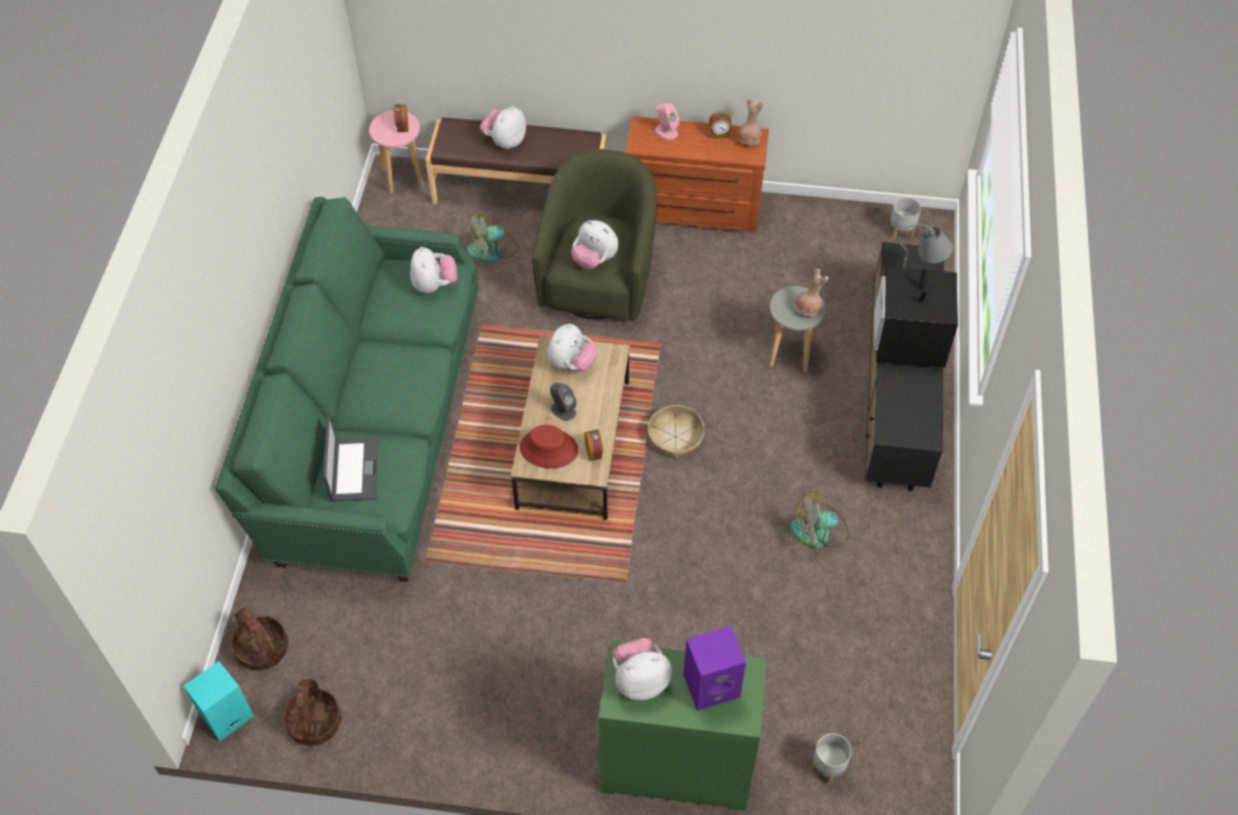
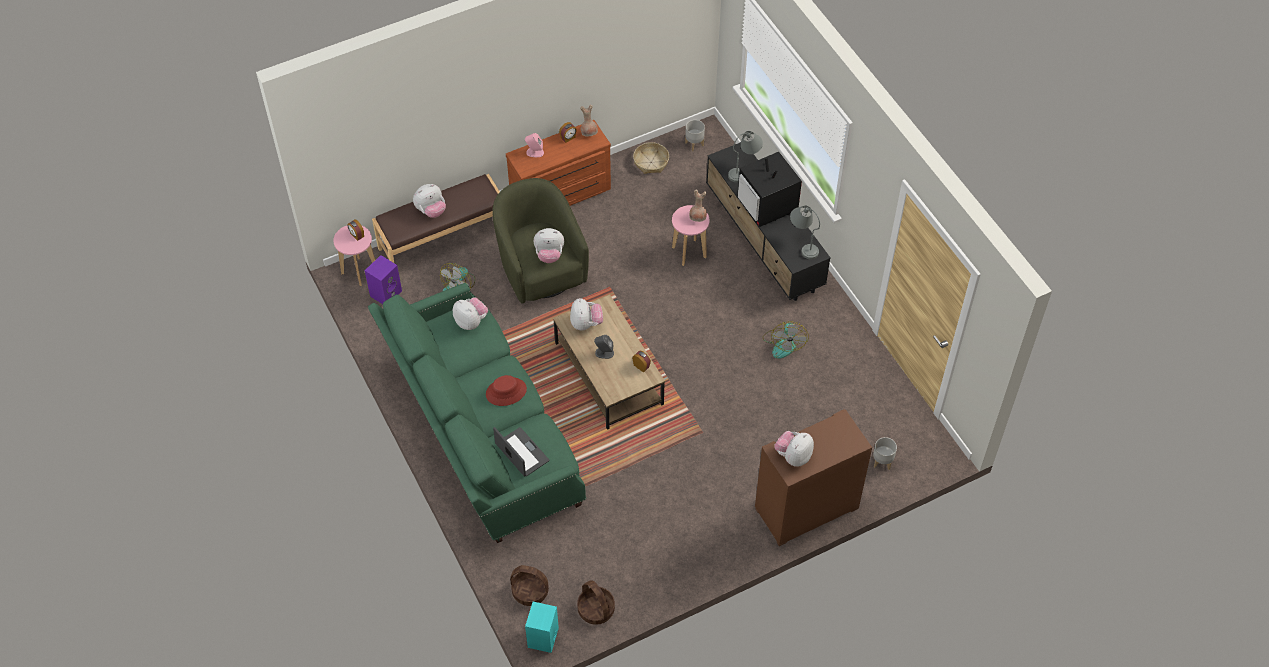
camera: 35 degrees left, 0 degrees up
(505, 141) = (431, 211): plush toy -> plush toy turned 120 degrees counterclockwise
(548, 449) = (615, 379): red hat -> red hat (506, 392)
(675, 436) = (663, 336): basket -> basket (651, 162)
(675, 766) = (806, 509): green cabinet -> brown cabinet
(712, 684) = (829, 437): purple speaker -> purple speaker (386, 293)
(790, 355) = (689, 252): grey stool -> pink stool
(819, 532) = (783, 343): fan -> fan turned 45 degrees counterclockwise
(919, 414) = (803, 244): none -> grey table lamp

